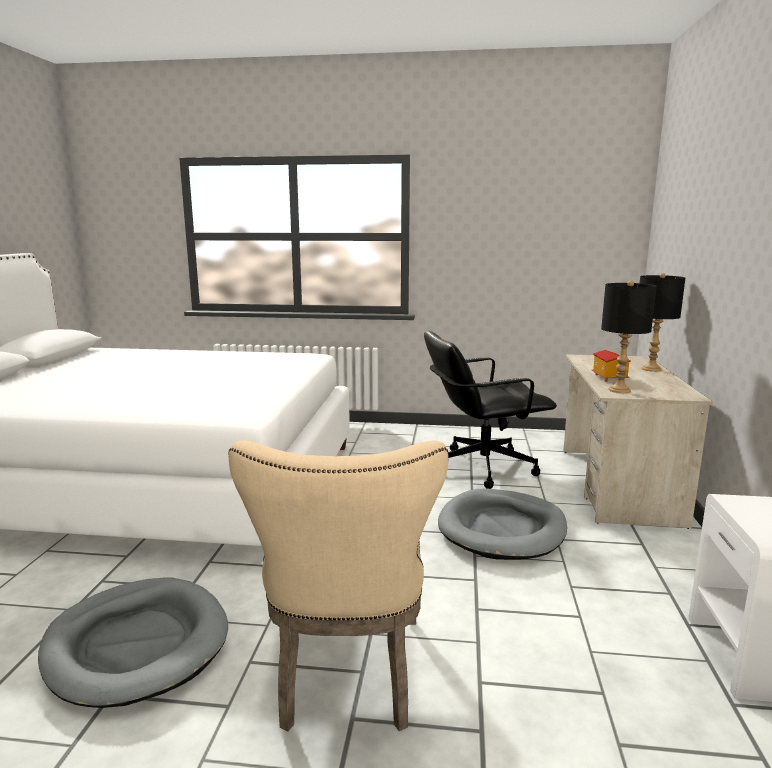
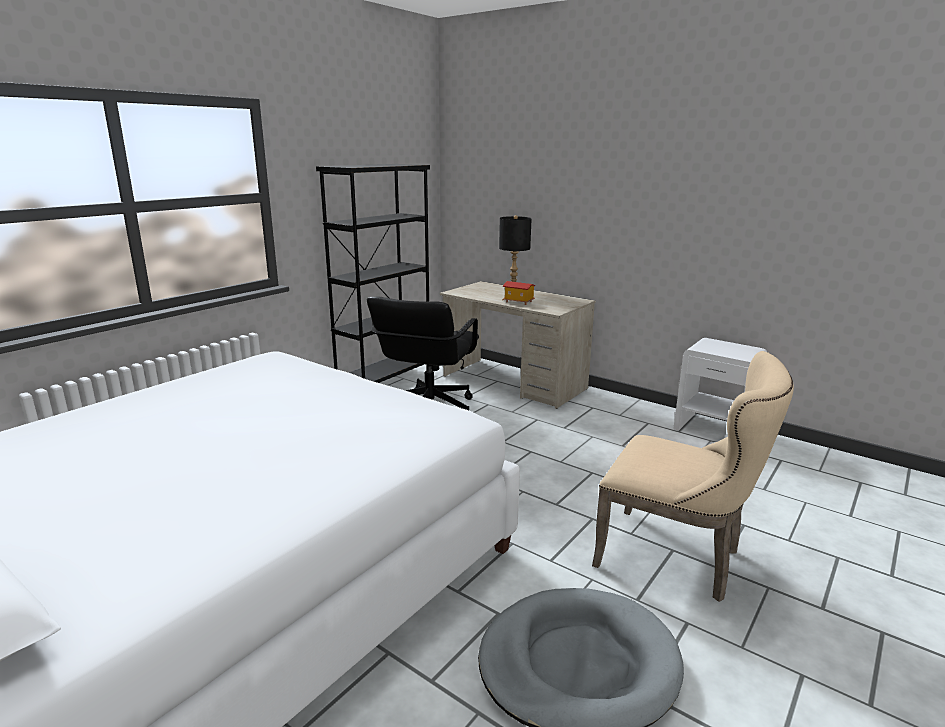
camera: 60 degrees left, 5 degrees up
(502, 529) = (534, 439): grey dog bed -> none
(506, 435) = (385, 382): none -> black bookcase
(619, 390) = (549, 308): black table lamp -> none

